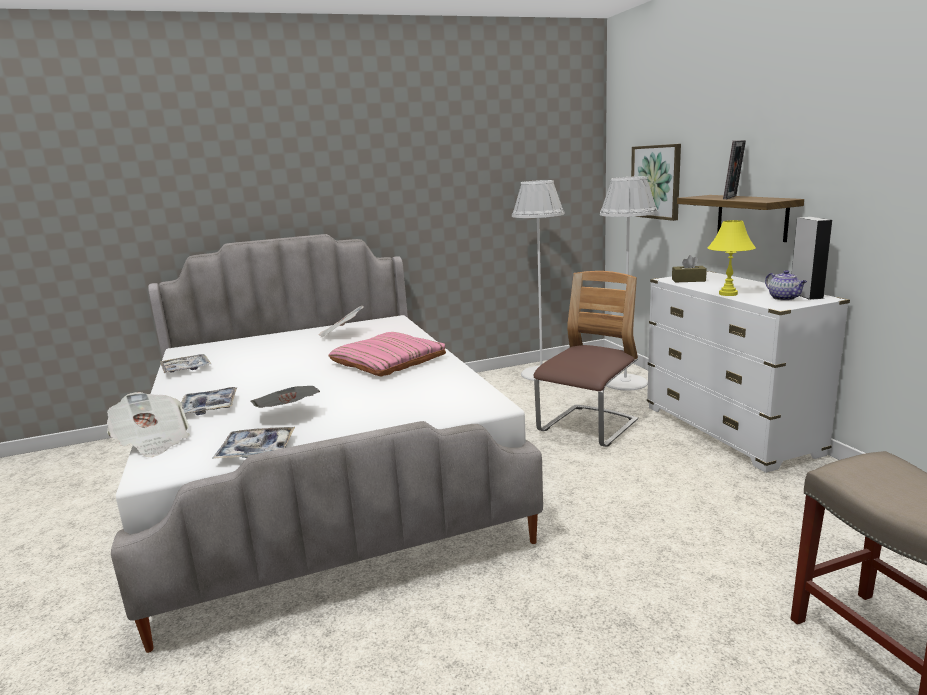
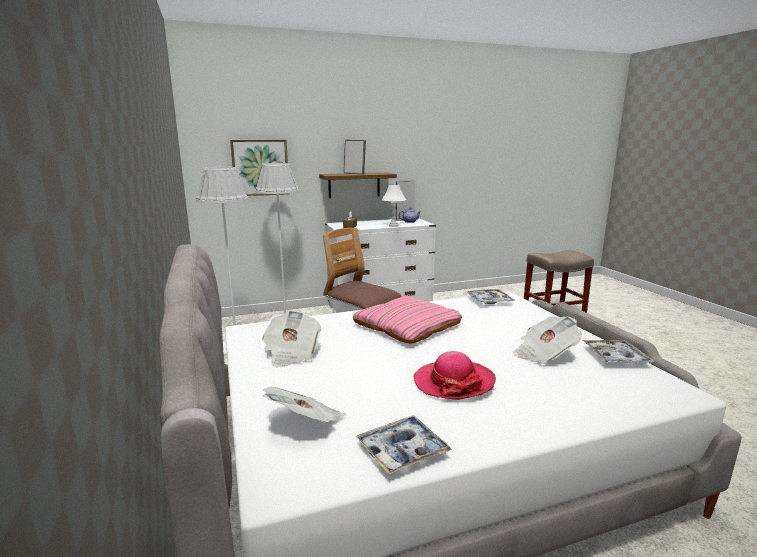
camera: 90 degrees left, 0 degrees up
(153, 442) = (637, 409): newspaper -> newspaper (306, 423)
(209, 407) = (542, 397): tray -> tray (489, 301)
(258, 379) = (454, 382): none -> hat
(727, 294) = (393, 225): yellow table lamp -> white table lamp

